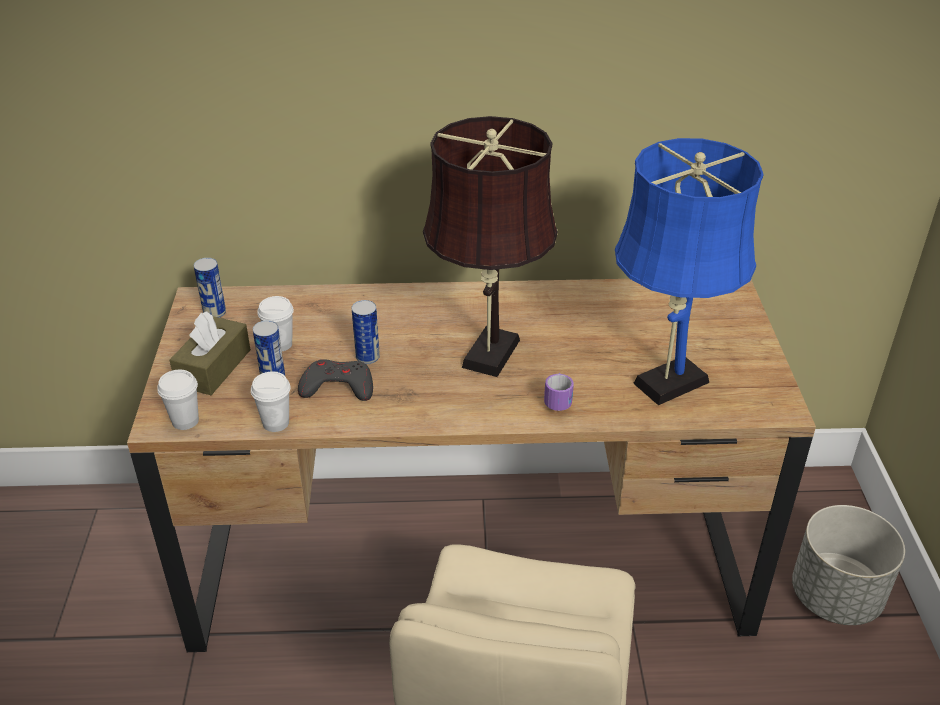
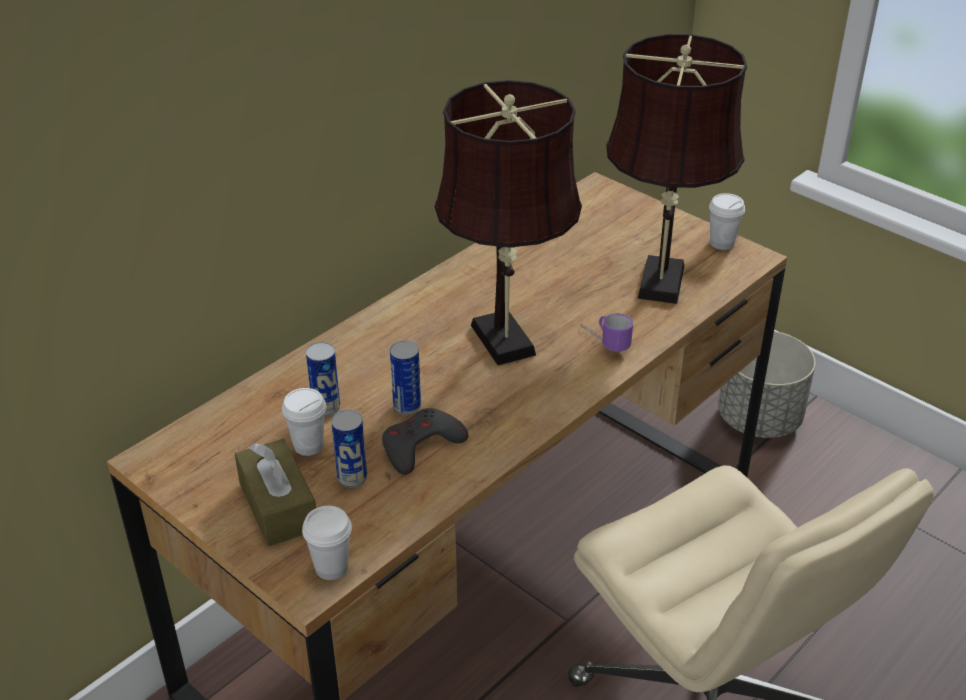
camera: 45 degrees left, 0 degrees up
(214, 313) = (192, 460): can -> can (326, 408)
(276, 423) = (418, 511): white cup -> white cup (722, 243)
(665, 385) = (660, 286): blue table lamp -> brown table lamp

